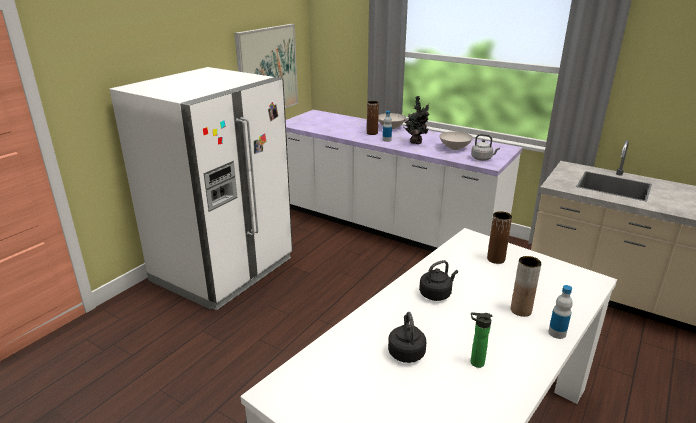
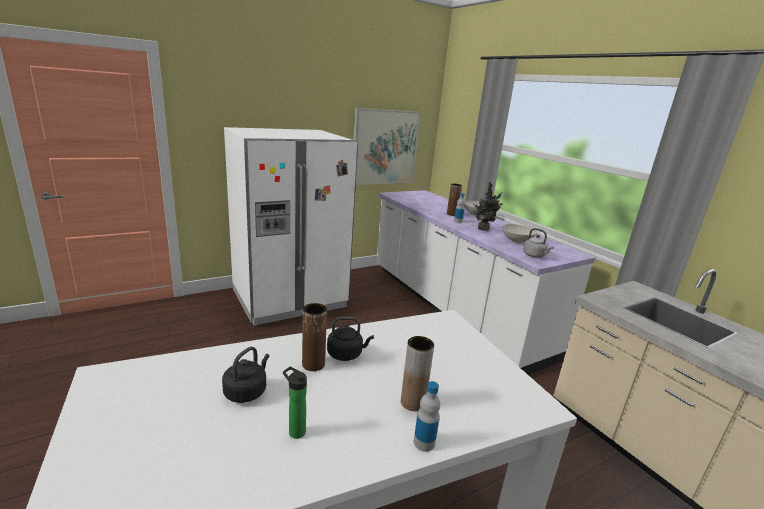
camera: 25 degrees right, 5 degrees down
(496, 259) = (449, 346): brown vase -> brown vase (313, 364)

